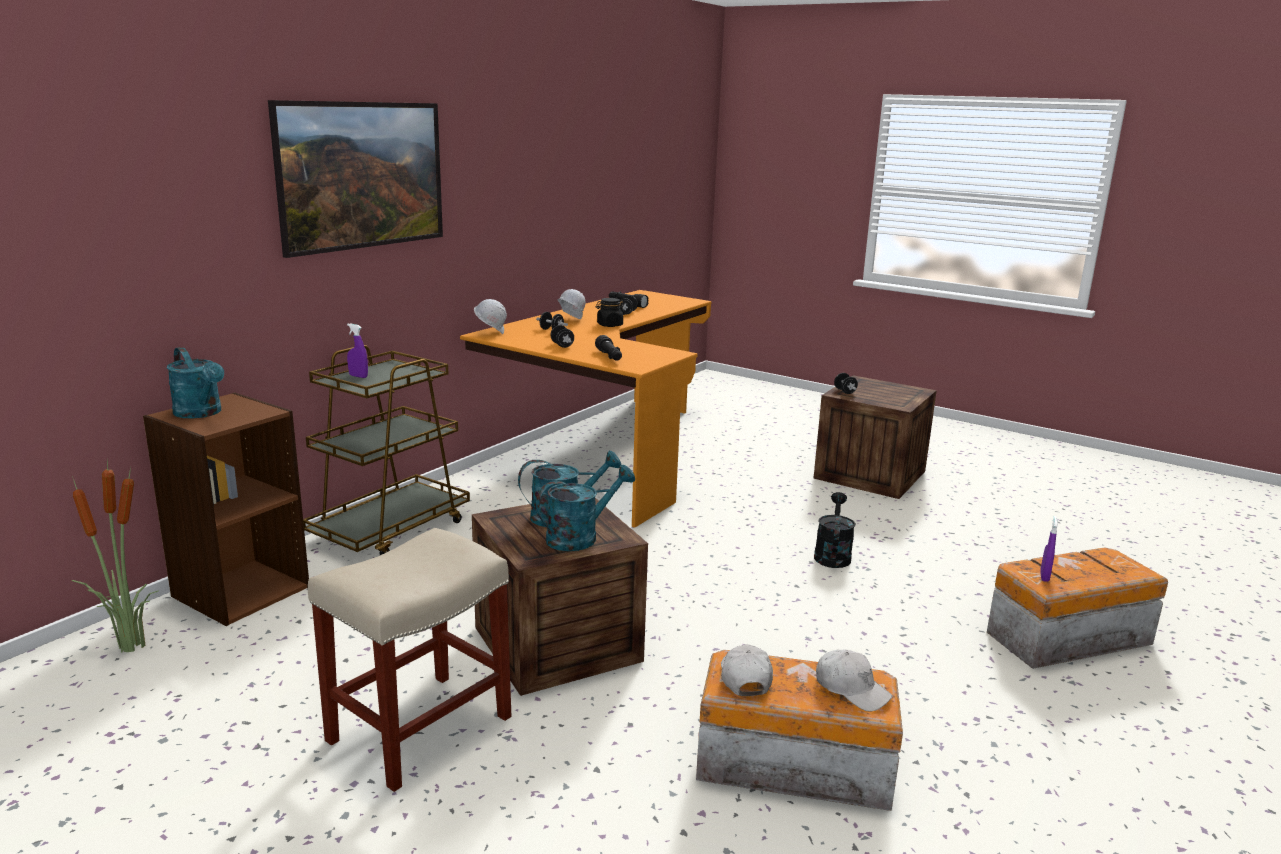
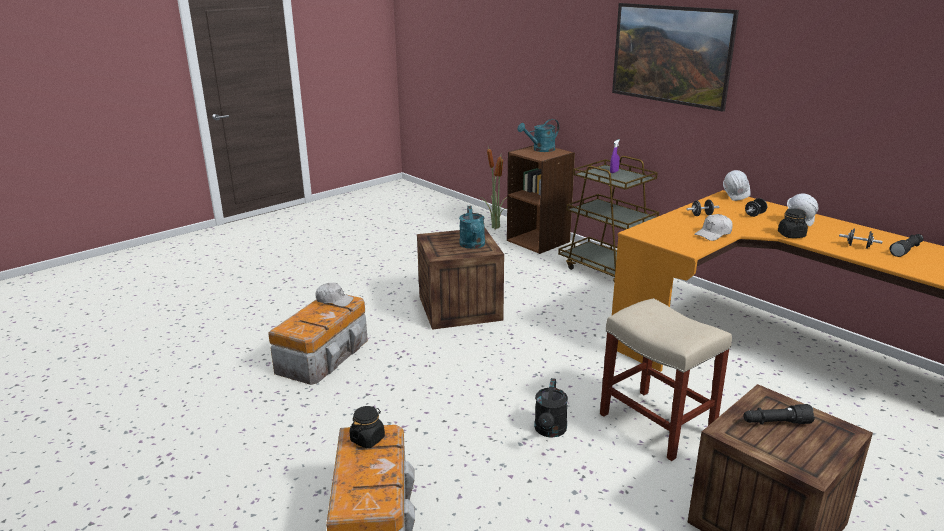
camera: 105 degrees right, 5 degrees up
(418, 730) = (406, 276): beige stool -> beige stool (655, 423)
(580, 537) = (444, 247): turquoise watering can -> none
(609, 357) = (669, 227): black flashlight -> black flashlight (775, 423)
(832, 555) = (550, 431): black watering can -> black watering can turned 75 degrees clockwise
(845, 391) = (778, 403): black dumbbell -> none
(851, 689) = (304, 324): white cap -> white cap (713, 234)
(1044, 577) = (367, 439): purple spray bottle -> black jar

